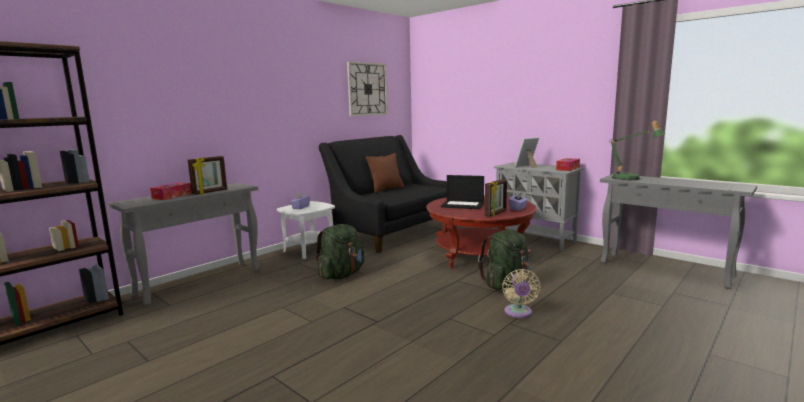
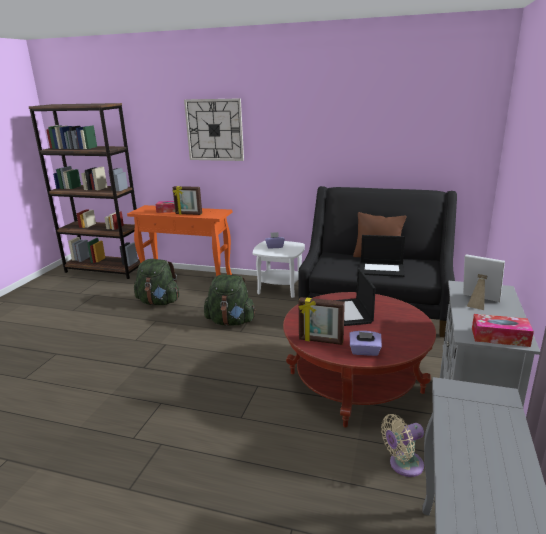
camera: 65 degrees right, 10 degrees up
(200, 281) = (187, 277): grey console table -> orange console table
(367, 89) = (409, 125): wall clock -> wall clock (214, 130)
(408, 191) = (382, 269): none -> laptop
(506, 285) = (262, 423): green backpack -> green backpack (159, 302)
(518, 313) = (188, 446): beige fan -> beige fan (403, 465)
(630, 179) = (464, 410): table lamp -> none

